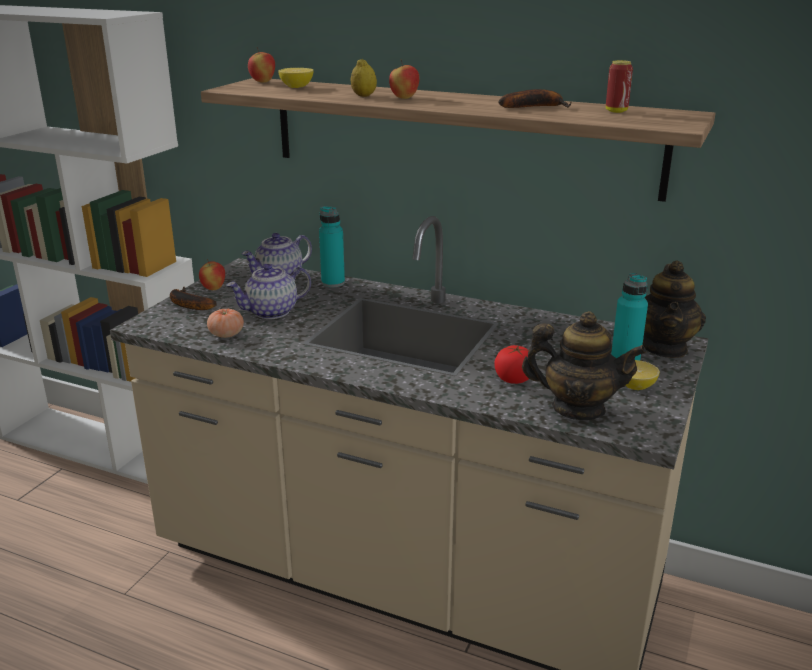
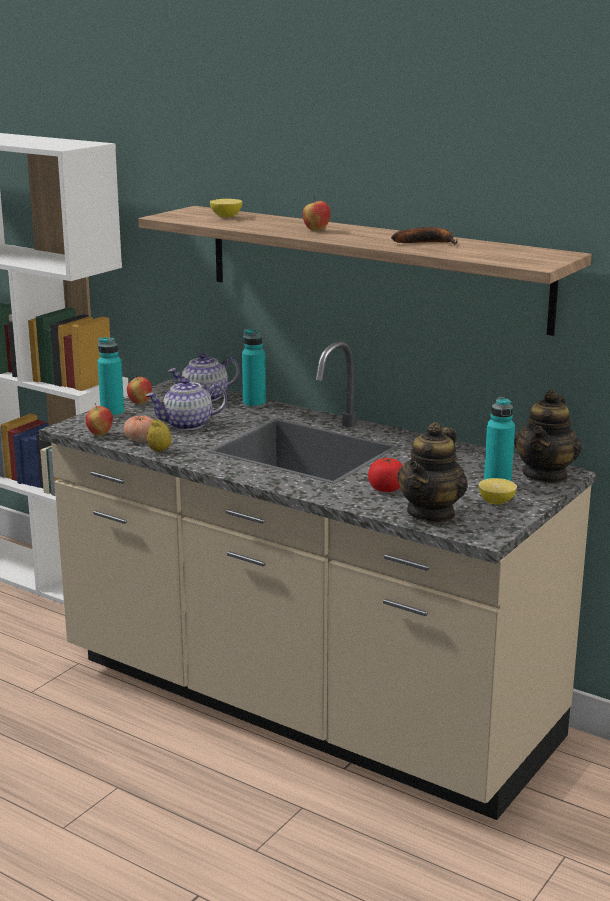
camera: 10 degrees right, 5 degrees down
(187, 304) = (112, 414): banana -> turquoise bottle
(262, 82) = (198, 210): apple -> apple (100, 434)
(364, 96) = (281, 227): lemon -> lemon (159, 450)
(578, 408) = (432, 513): teapot -> teapot turned 90 degrees clockwise
(616, 111) = (498, 249): can -> none

